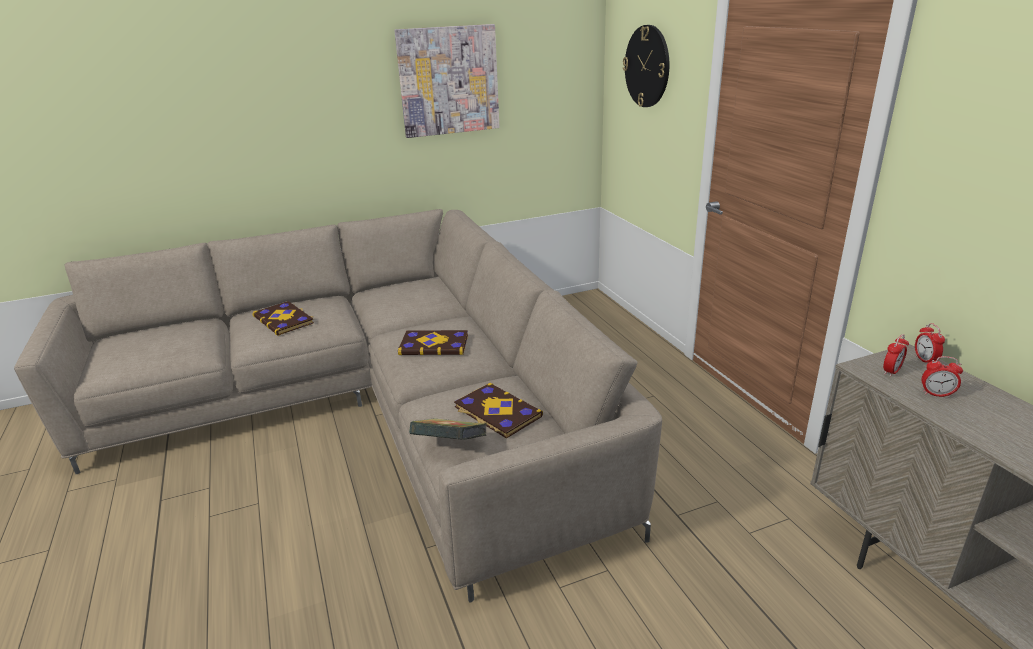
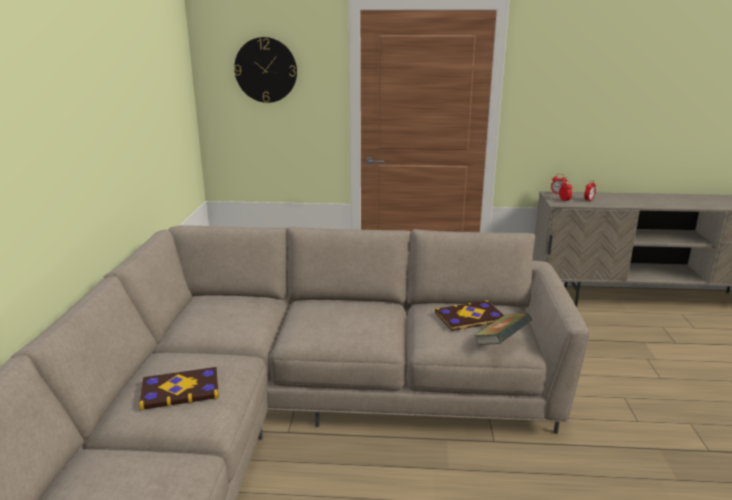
camera: 65 degrees left, 5 degrees down
(434, 344) = (341, 320): book -> none
(448, 81) = (131, 96): picture -> none

